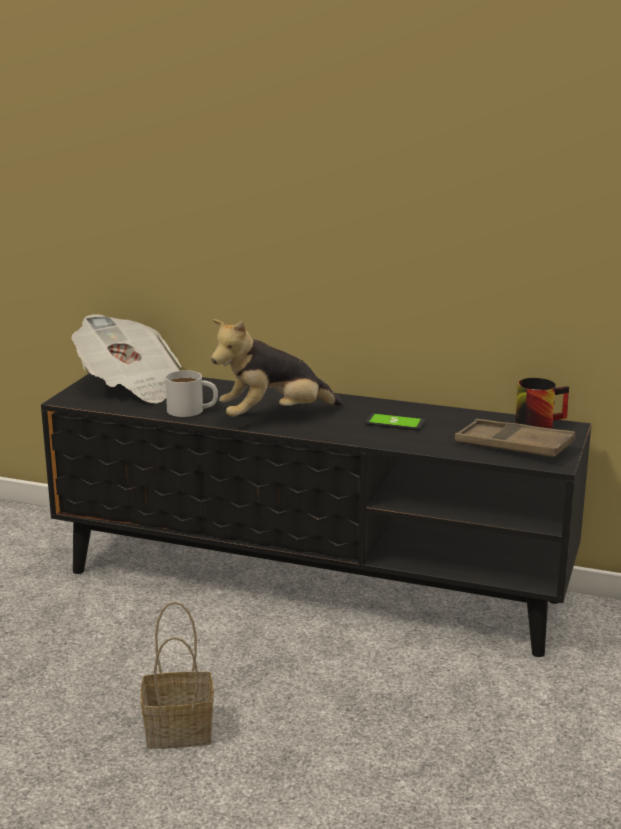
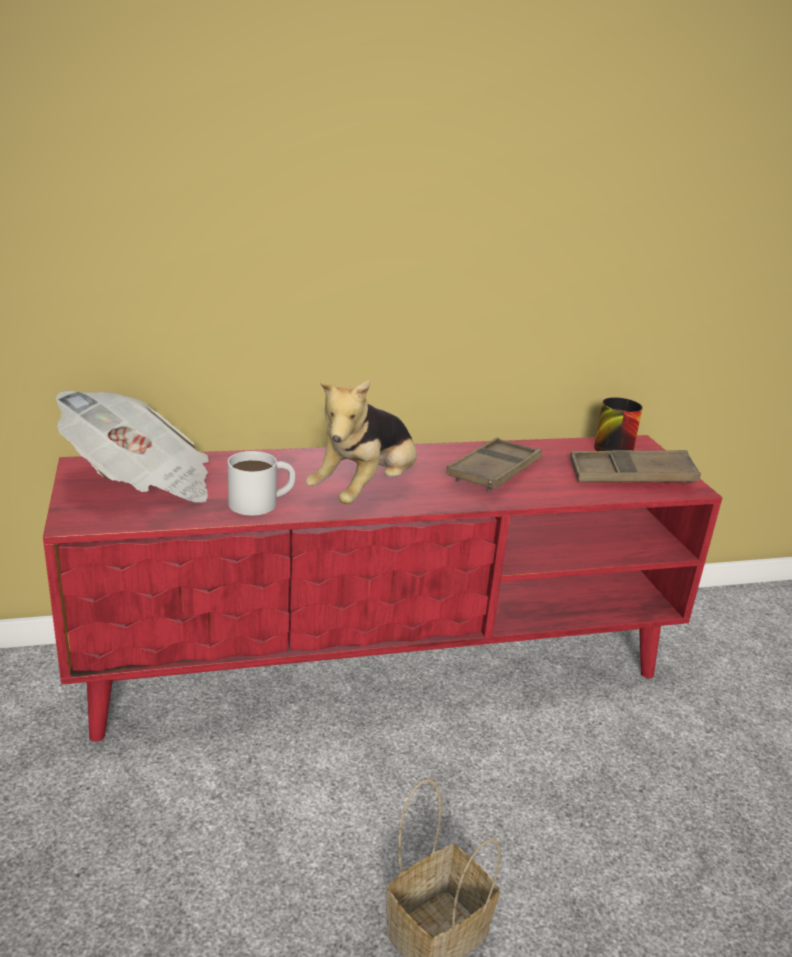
camera: 35 degrees left, 5 degrees up
(313, 585) = (382, 664): black tv stand -> red tv stand
(395, 423) = (494, 471): phone -> brown tray

